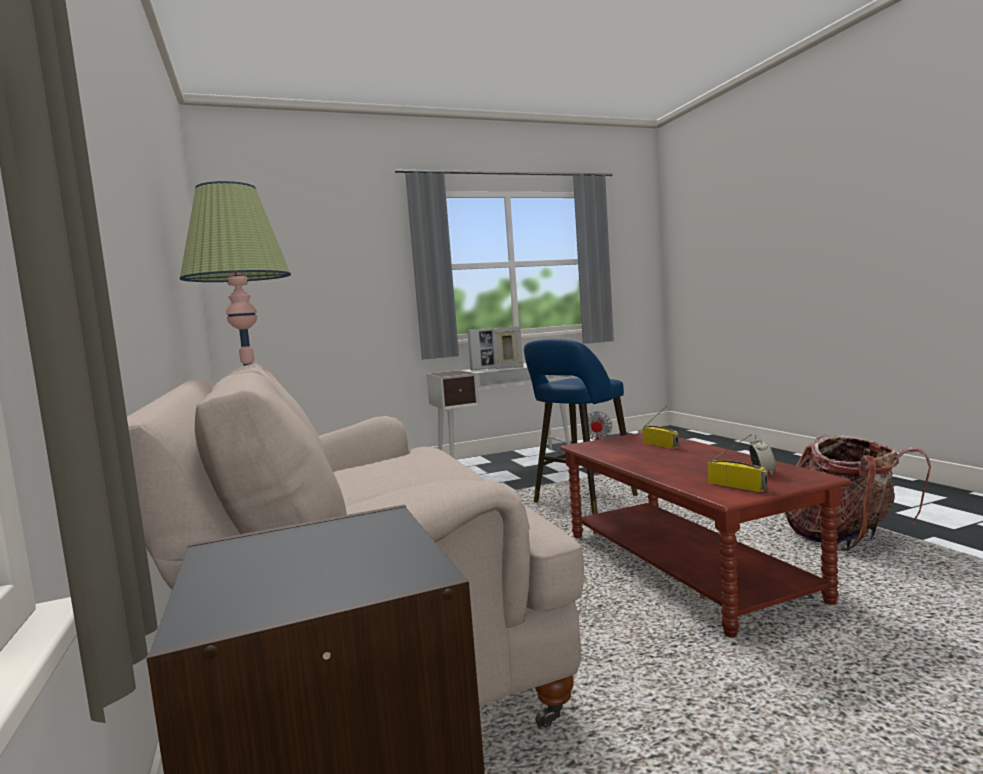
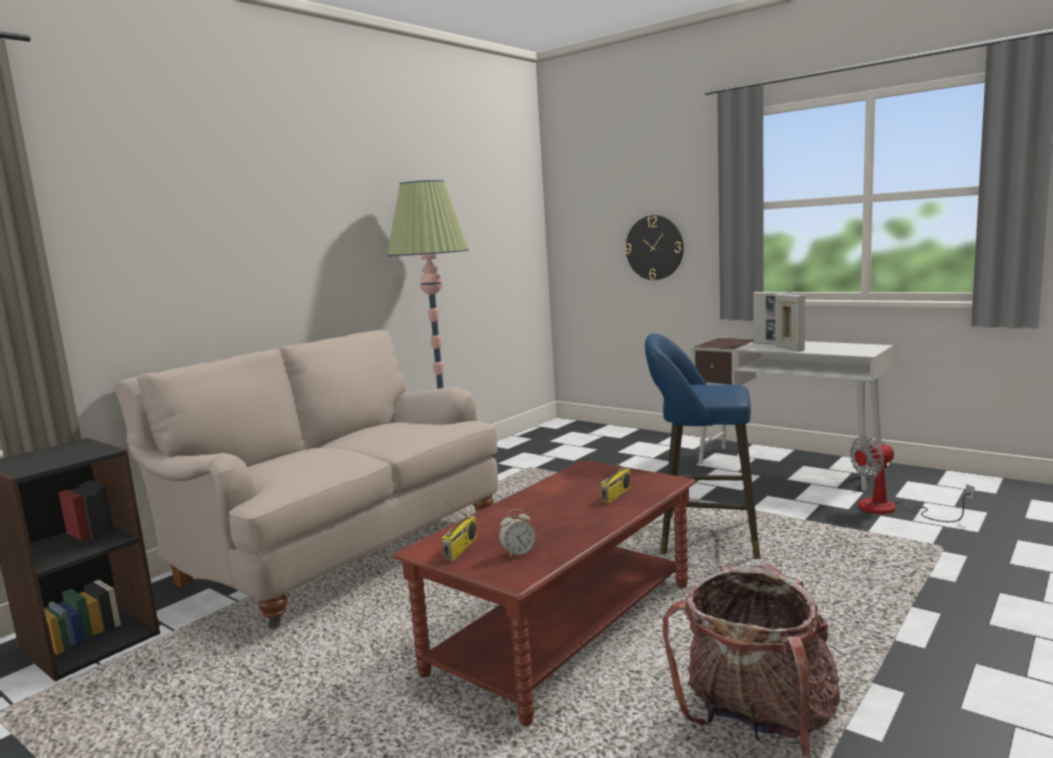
camera: 60 degrees right, 5 degrees up
(344, 302) = (654, 247): none -> wall clock

